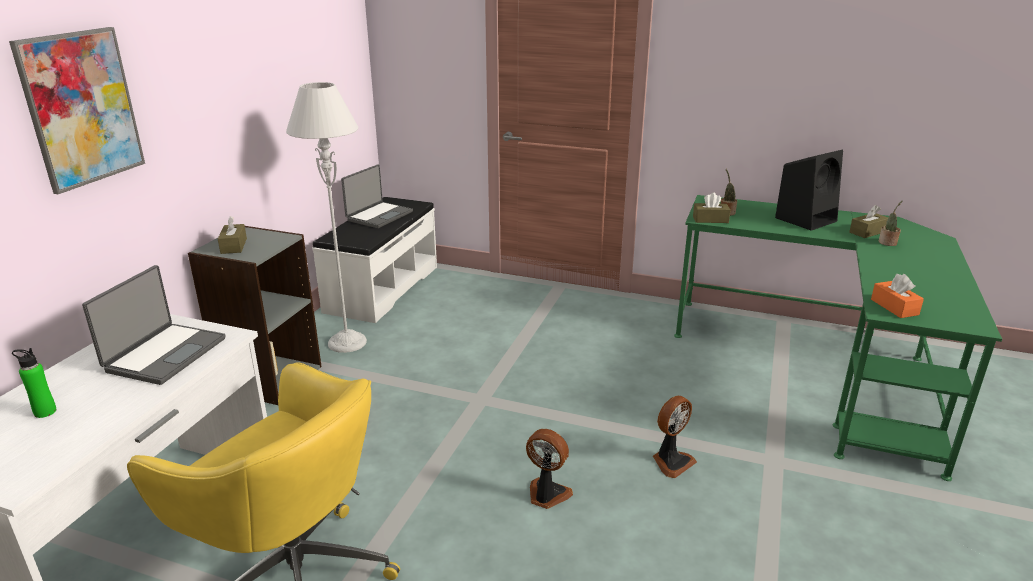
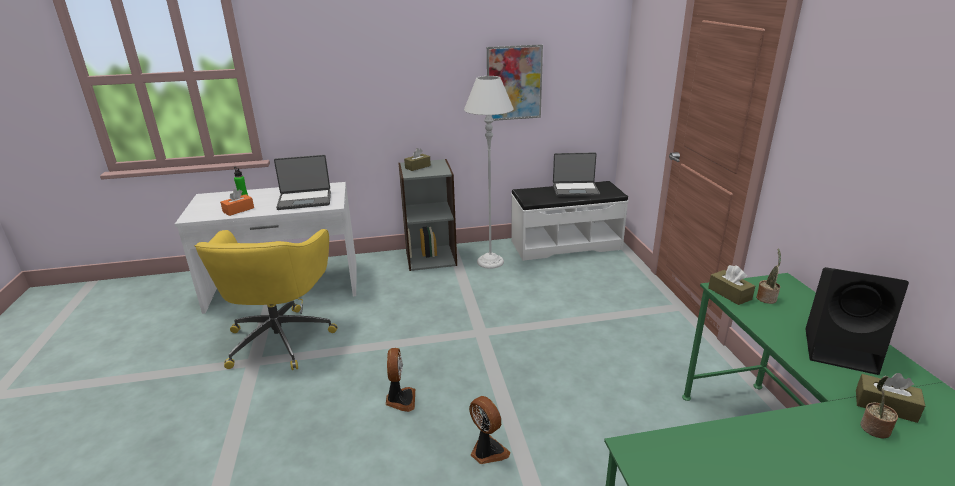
camera: 60 degrees right, 0 degrees up
(81, 108) = (342, 66): picture -> picture (514, 83)
(671, 461) = (487, 451): fan -> fan turned 150 degrees counterclockwise
(894, 307) = (661, 457): orange tissue box -> orange tissue box (238, 210)

